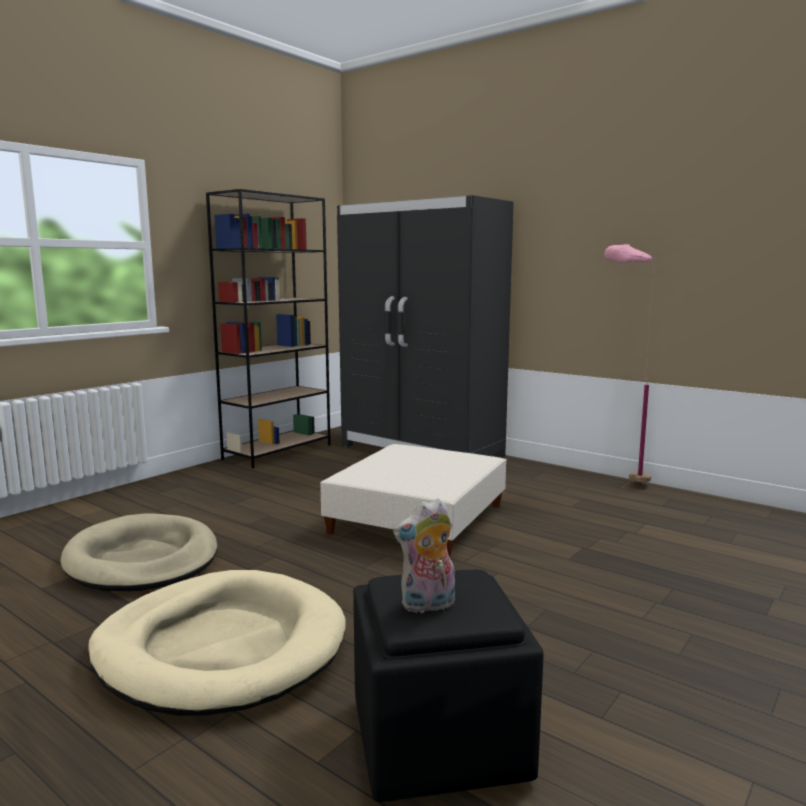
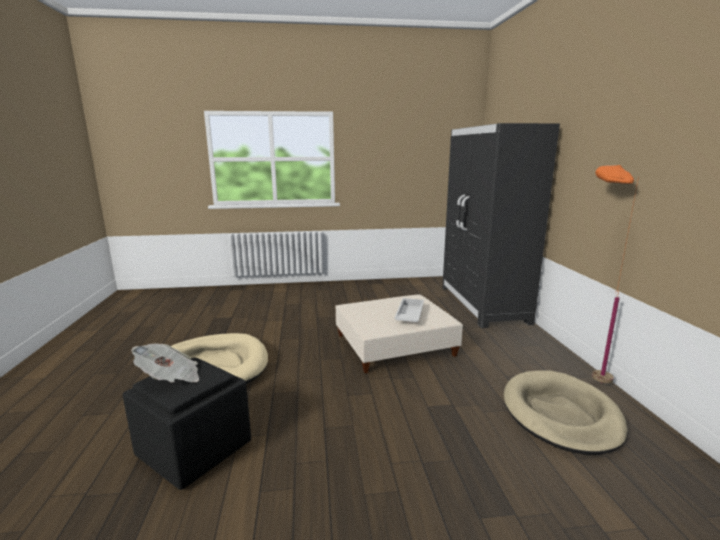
camera: 45 degrees right, 5 degrees up
(142, 559) = (258, 319): beige dog bed -> beige dog bed (560, 414)
(278, 452) = (402, 282): beige bookcase -> none
(427, 605) = (170, 378): plush toy -> newspaper
(439, 465) = (409, 315): none -> white tray
(620, 482) = (587, 375): pink floor lamp -> orange floor lamp

